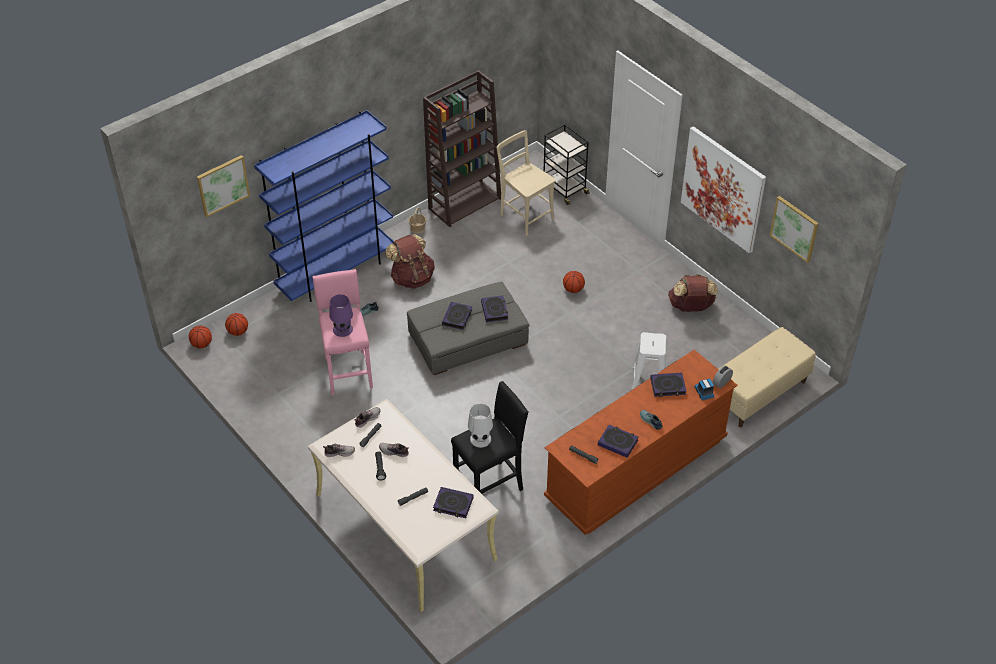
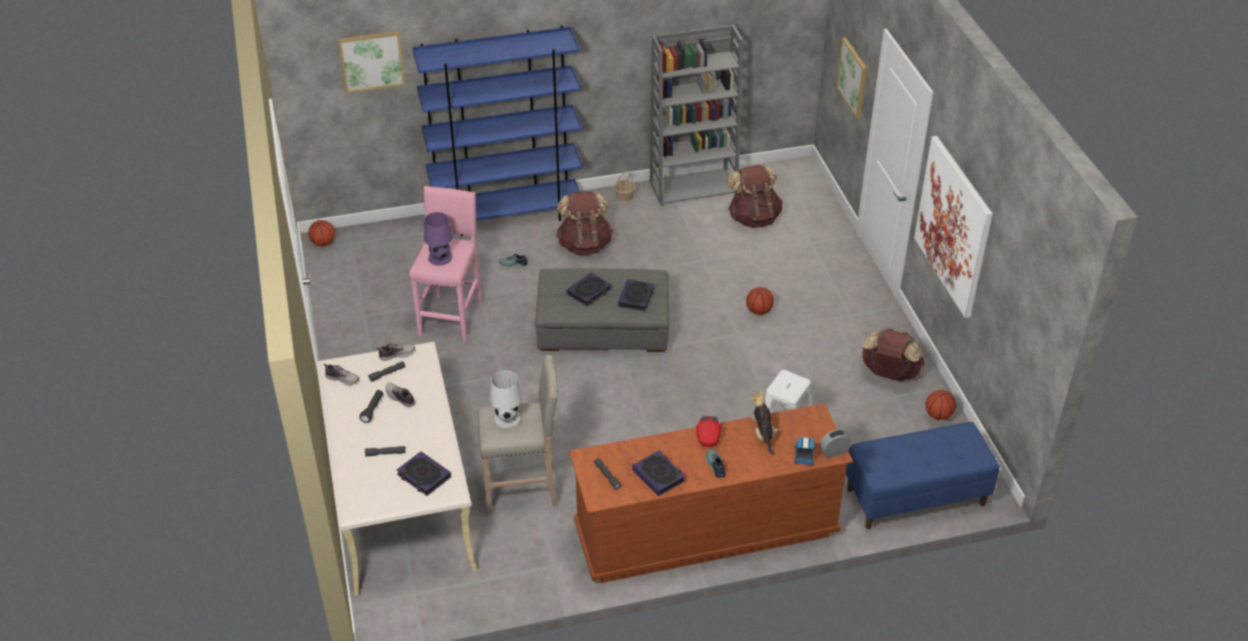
camera: 25 degrees right, 5 degrees down
(238, 332) = (367, 242): basketball -> basketball (938, 415)
(465, 203) = (694, 187): brown bookcase -> grey bookcase
(490, 486) = (522, 489): black stool -> beige stool
(524, 215) = (753, 218): beige chair -> brown backpack
(564, 189) = (817, 204): black cart -> none
(632, 401) = (708, 435): none -> red cap
(668, 386) = (763, 434): book -> plush toy
(758, 393) = (915, 497): beige bench -> blue bench
(794, 228) = (1011, 291): picture -> picture (853, 77)

